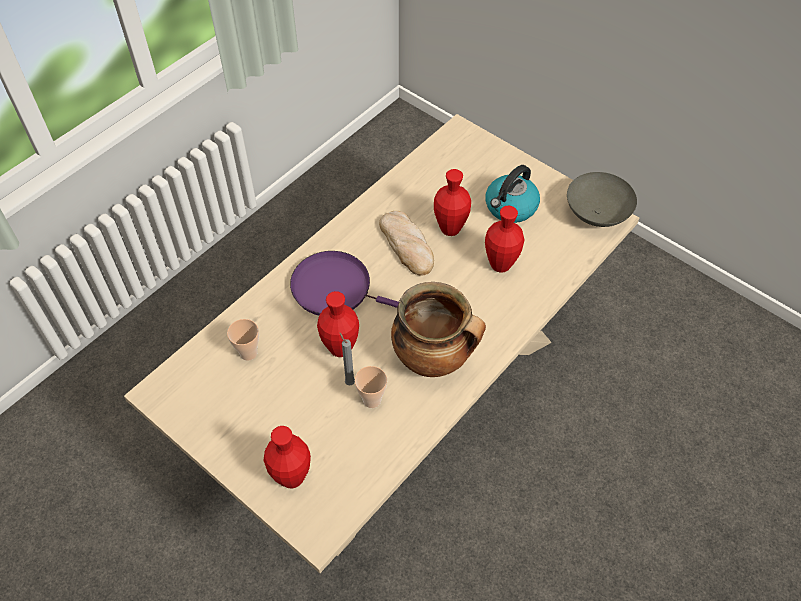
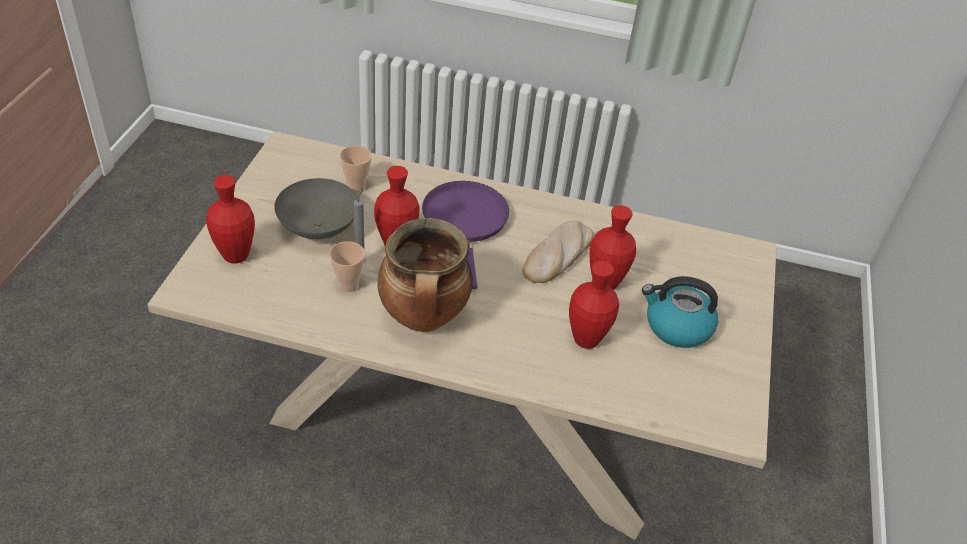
camera: 60 degrees right, 10 degrees down
(595, 214) = (732, 412): grey bowl -> grey bowl (318, 227)

